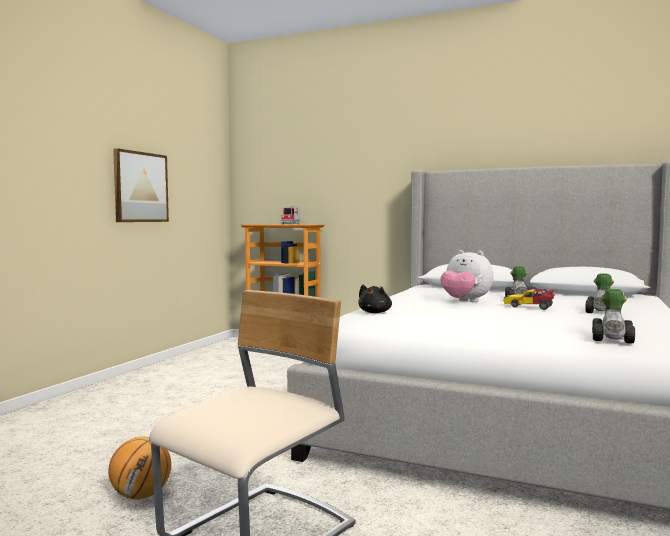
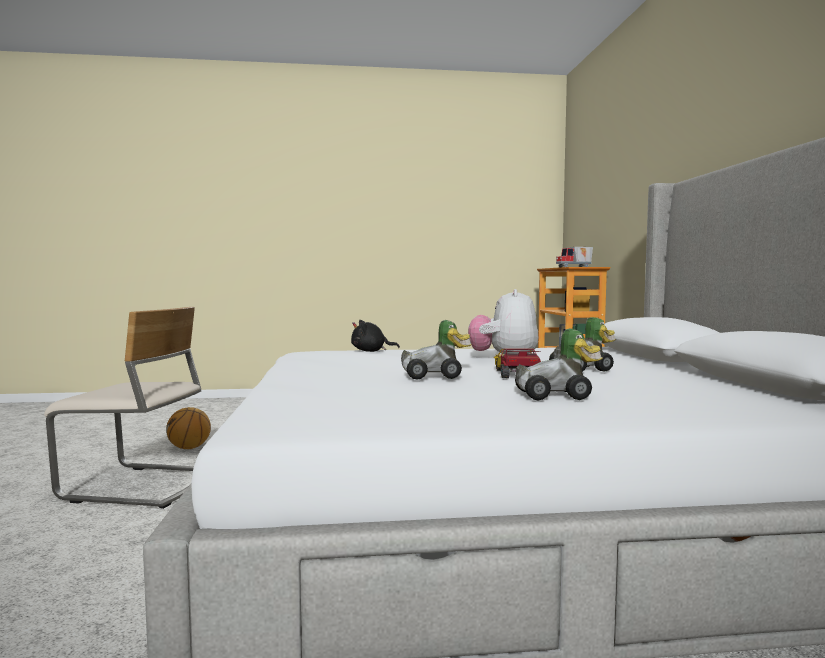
camera: 60 degrees right, 0 degrees up
(140, 187) = (428, 235): picture -> none
(613, 338) = (307, 402): toy car -> toy car (435, 376)

